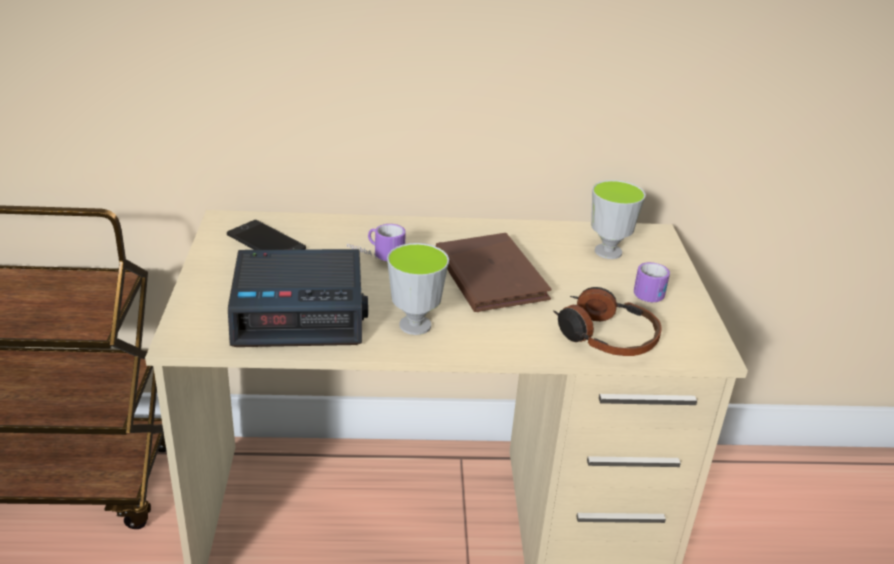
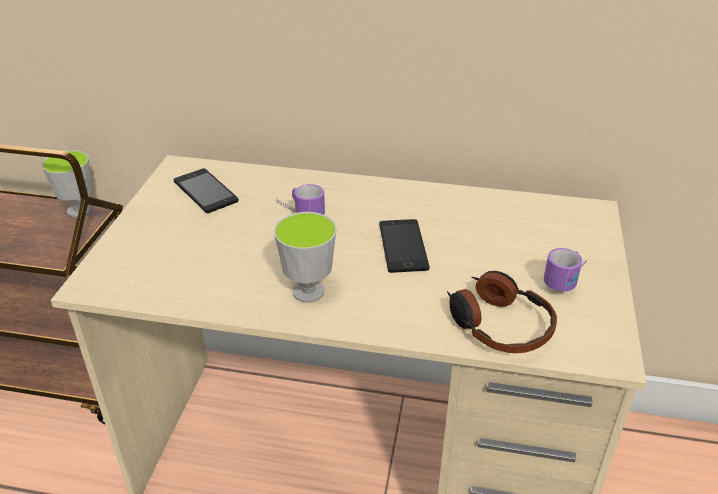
camera: 15 degrees right, 5 degrees up
(300, 311) = (207, 265): alarm clock -> none
(490, 277) = (403, 246): brown book -> phone
(608, 252) = (536, 227): cup -> cup (79, 210)

